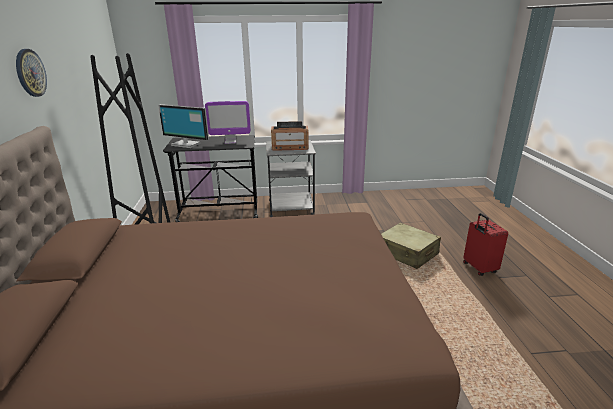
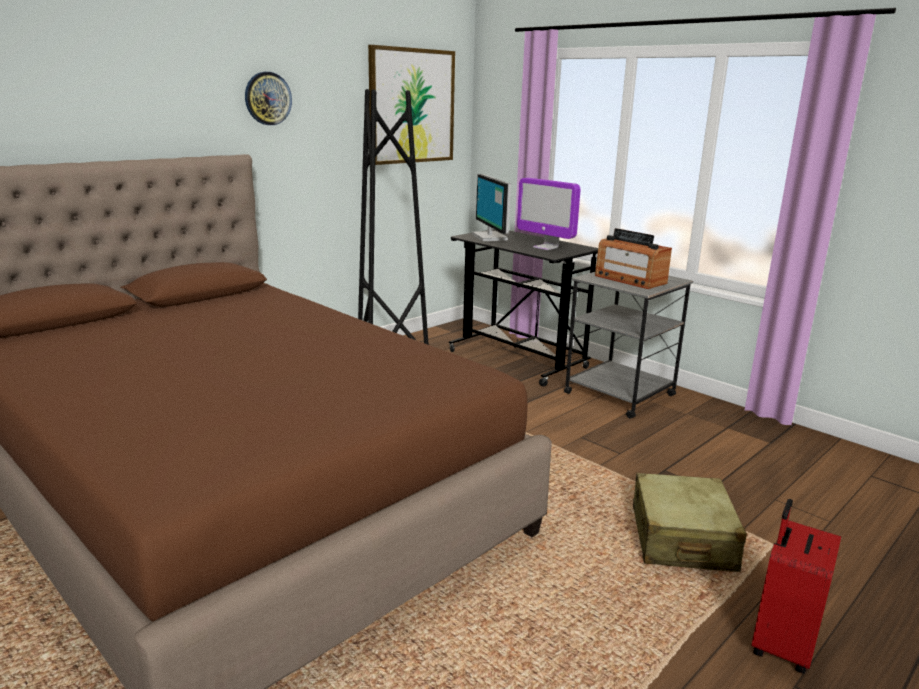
camera: 50 degrees right, 5 degrees down
(96, 63) = (412, 106): none -> picture

